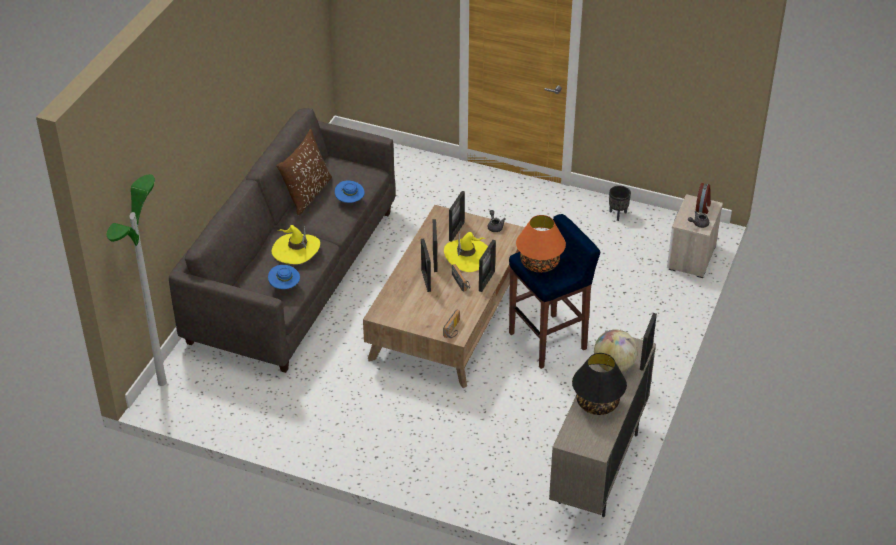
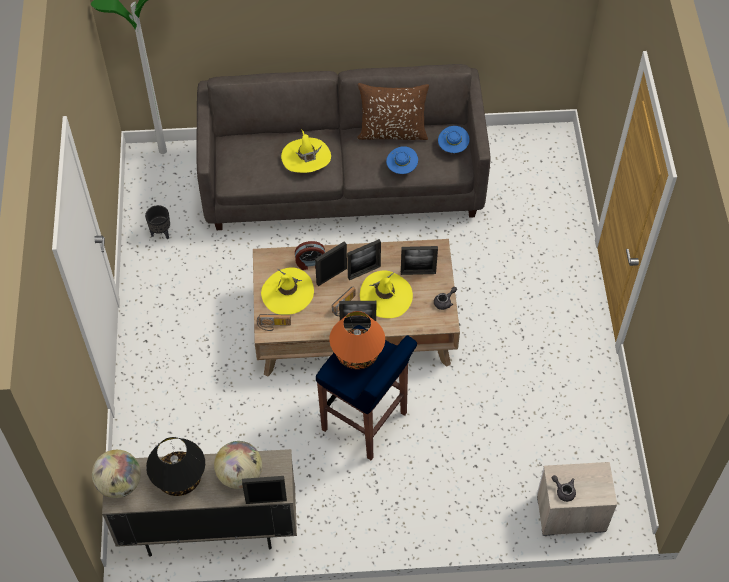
camera: 65 degrees right, 15 degrees up
(284, 286) = (255, 171): blue hat -> blue hat (452, 147)
(425, 312) = (287, 293): none -> yellow hat
(583, 443) = (120, 484): none -> globe
(617, 215) = (597, 416): black planter -> black planter (160, 233)
(703, 207) = (596, 486): alarm clock -> alarm clock (310, 263)

